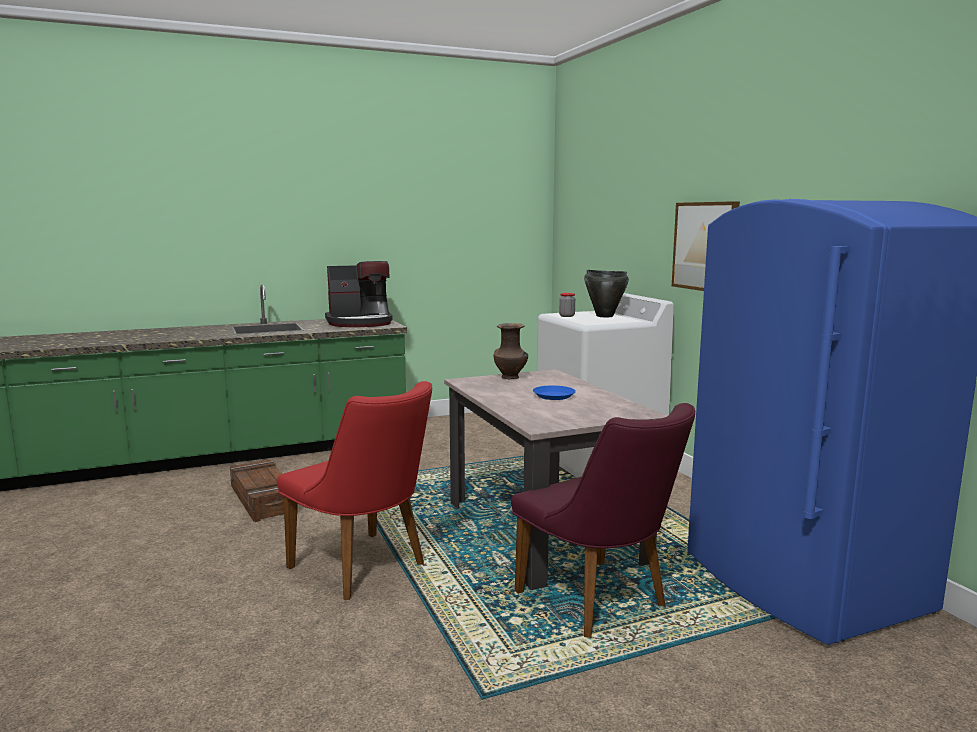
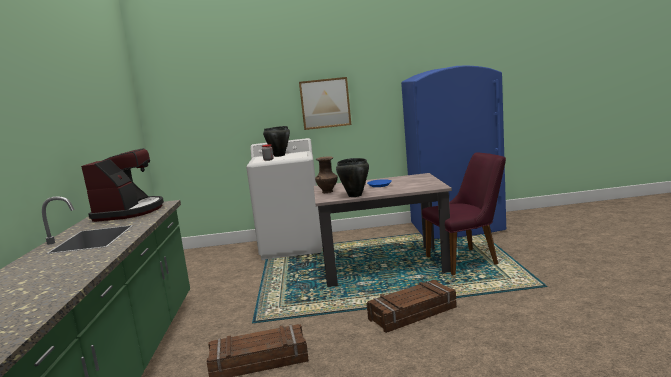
camera: 70 degrees left, 0 degrees up
(365, 569) = (413, 314): red chair -> crate
(482, 390) = (354, 195): none -> black cooking pot

